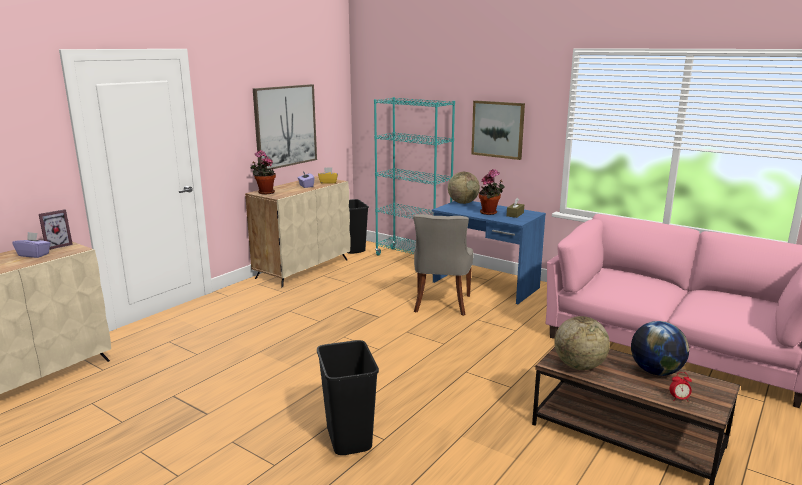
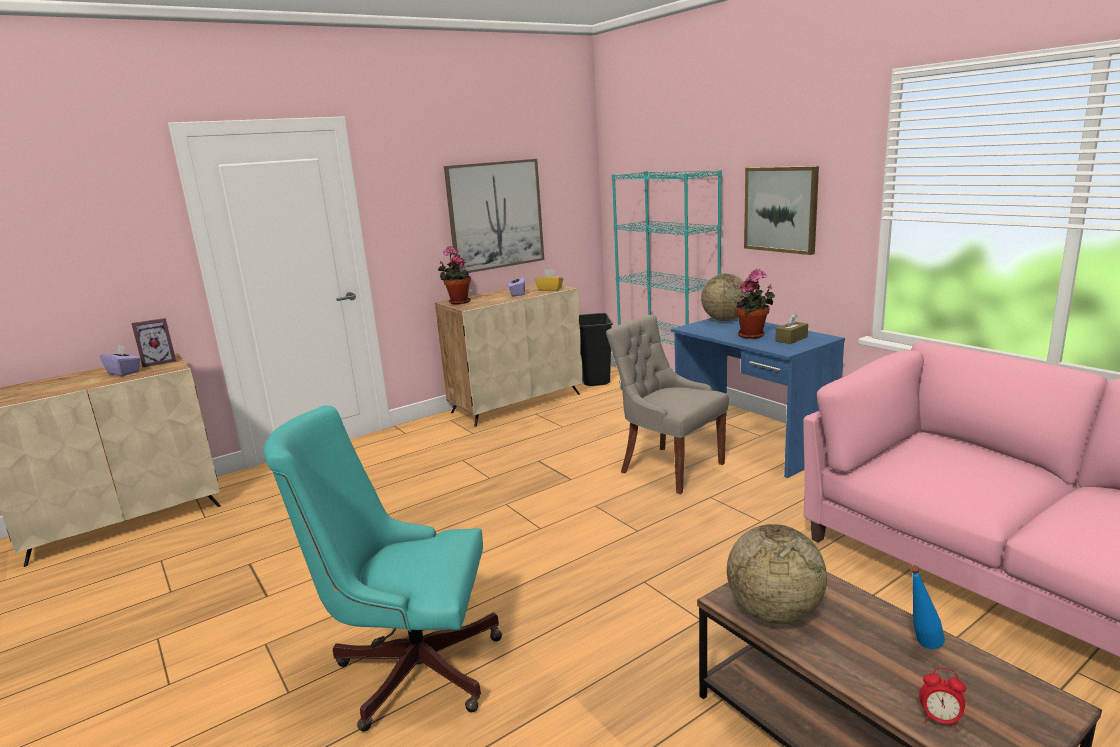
camera: 20 degrees right, 0 degrees up
(348, 438) = (409, 667): black trash can -> turquoise office chair
(441, 304) = (669, 468): grey chair -> grey chair turned 105 degrees clockwise
(655, 371) = (920, 647): globe -> blue bottle

